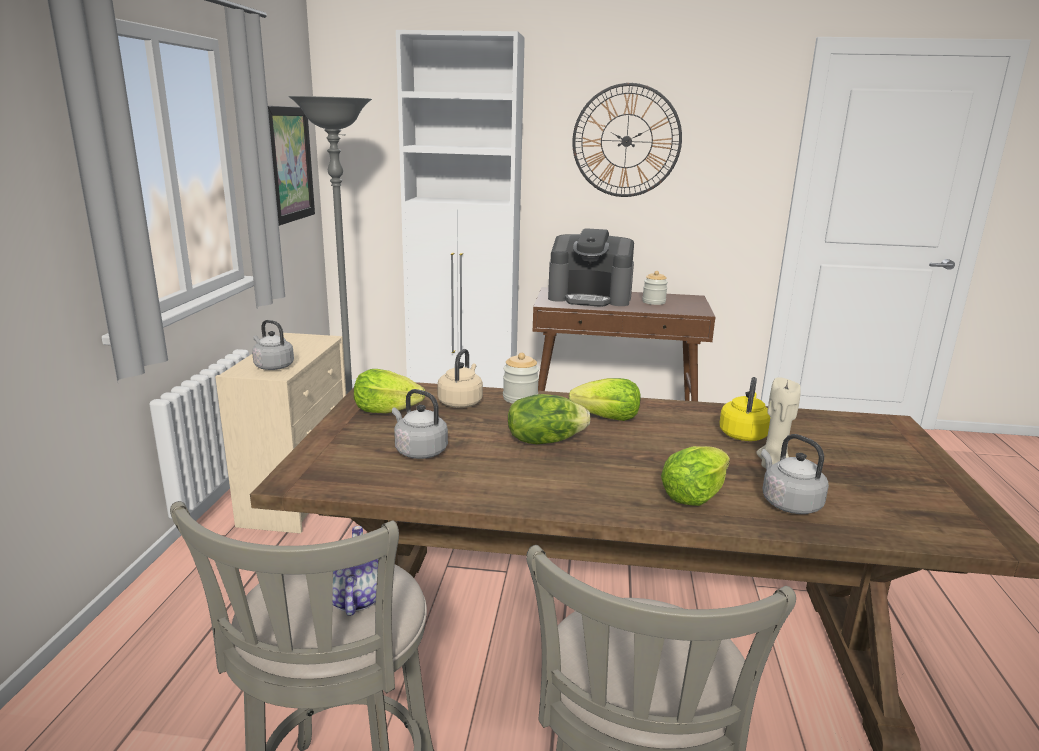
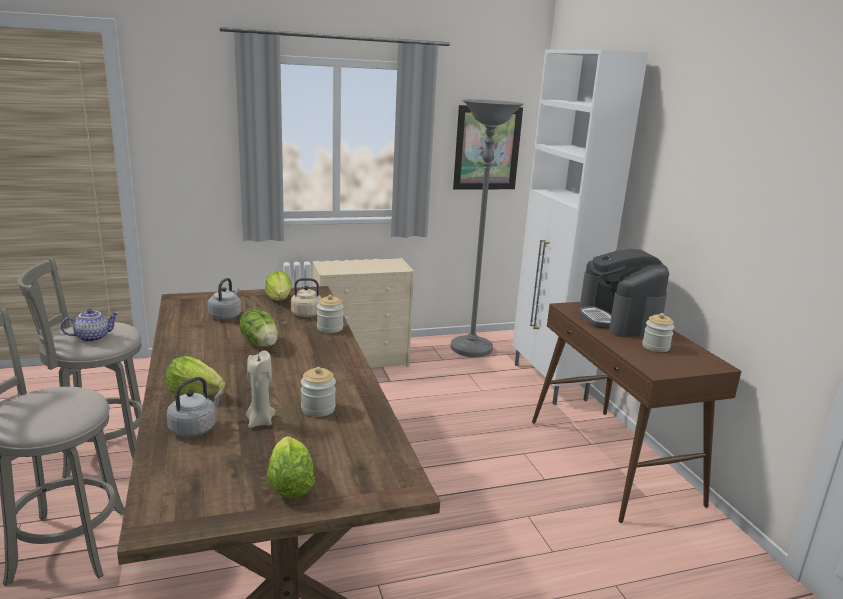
camera: 65 degrees right, 0 degrees up
(272, 366) = (340, 267): grey kettle -> none
(607, 418) = (313, 357): lettuce -> lettuce (290, 485)
(626, 141) = (711, 166): wall clock -> none
(743, 434) = (318, 409): yellow kettle -> jar

